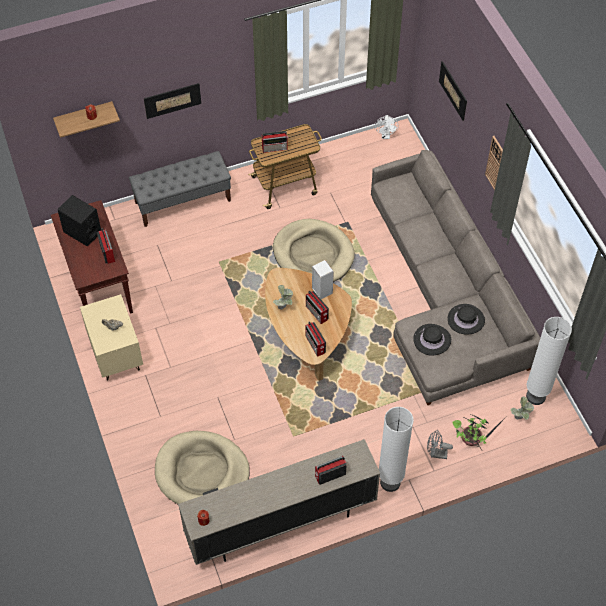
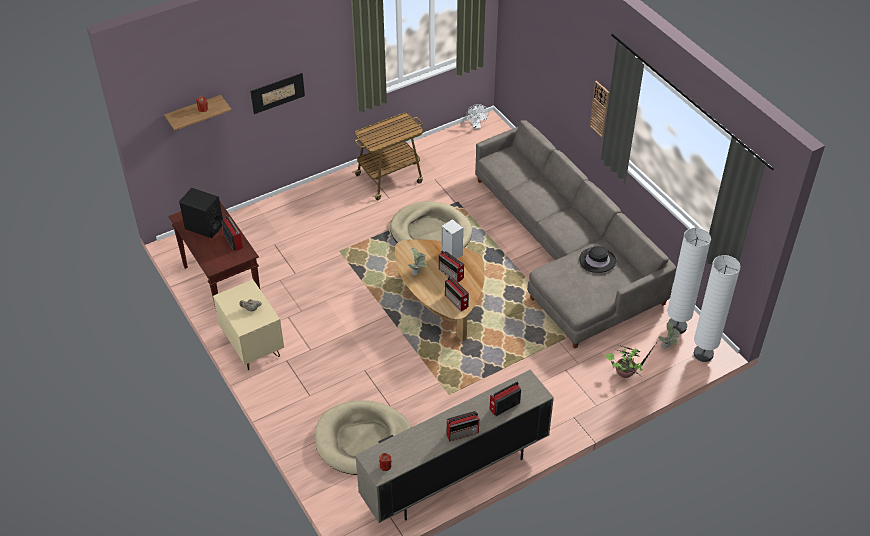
camera: 10 degrees left, 10 degrees down
(183, 201) = (292, 204): grey bench -> none
(275, 148) = (379, 135): radio -> radio (463, 433)
(390, 482) = (555, 422): white floor lamp -> white floor lamp (703, 354)
(432, 340) = (569, 282): black hat -> none
(436, 454) = (594, 390): grey fan -> none
(453, 90) = (545, 55): picture -> none

